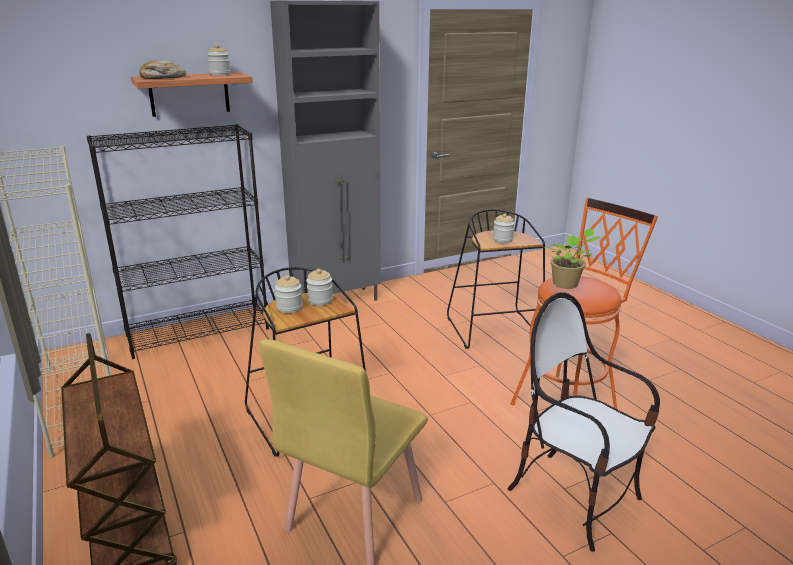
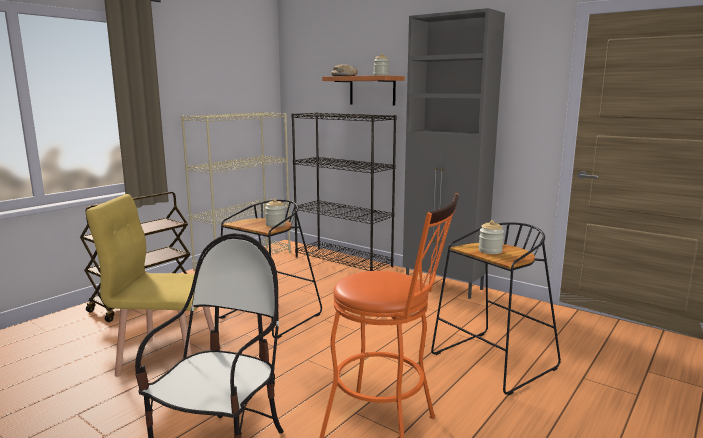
camera: 65 degrees right, 10 degrees down
(289, 307) = (257, 221): jar -> none
(567, 284) = (378, 276): potted plant -> none

